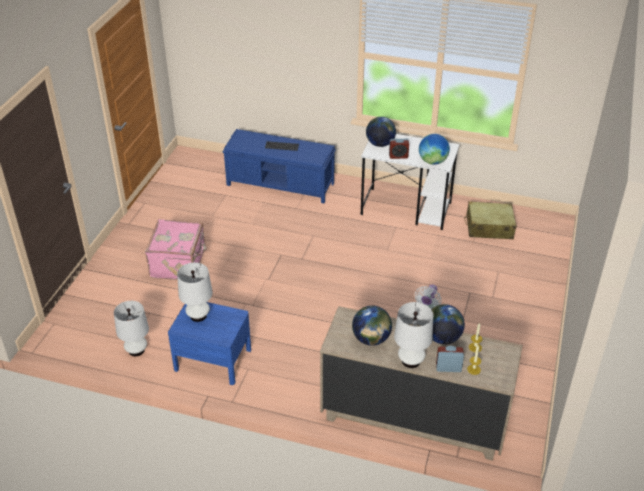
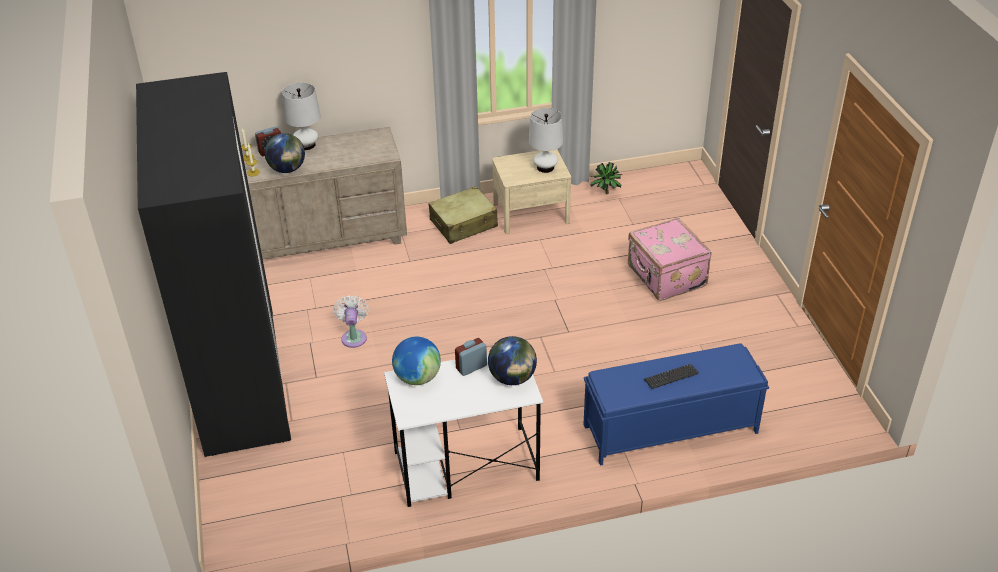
camera: 150 degrees right, 0 degrees up
(136, 350) = (605, 194): white table lamp -> potted plant
(213, 360) = (531, 213): blue nightstand -> beige nightstand
(371, 339) = (351, 147): globe -> none
(489, 227) = (331, 486): beige suitcase -> beige suitcase (464, 224)
(524, 313) = (240, 378): none -> black wardrobe

